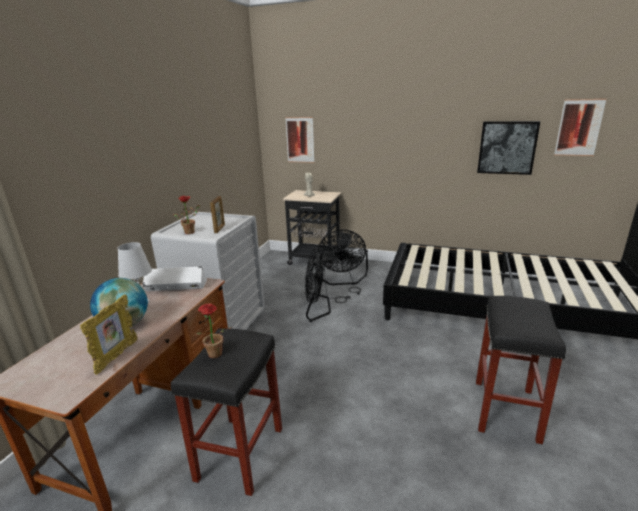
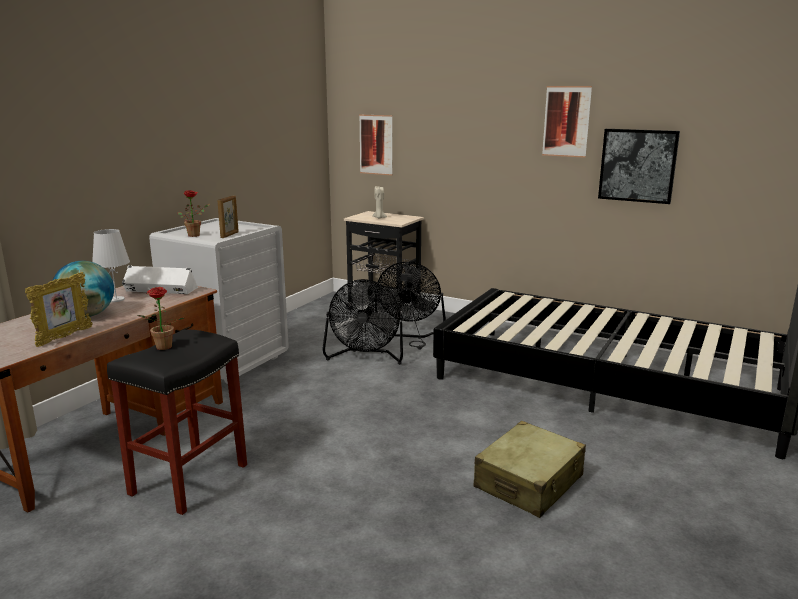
camera: 10 degrees right, 5 degrees down
(321, 305) = (363, 355): black fan -> black fan turned 90 degrees counterclockwise
(505, 409) = (529, 482): black stool -> beige suitcase
(579, 128) = (733, 142): picture -> picture (566, 121)

